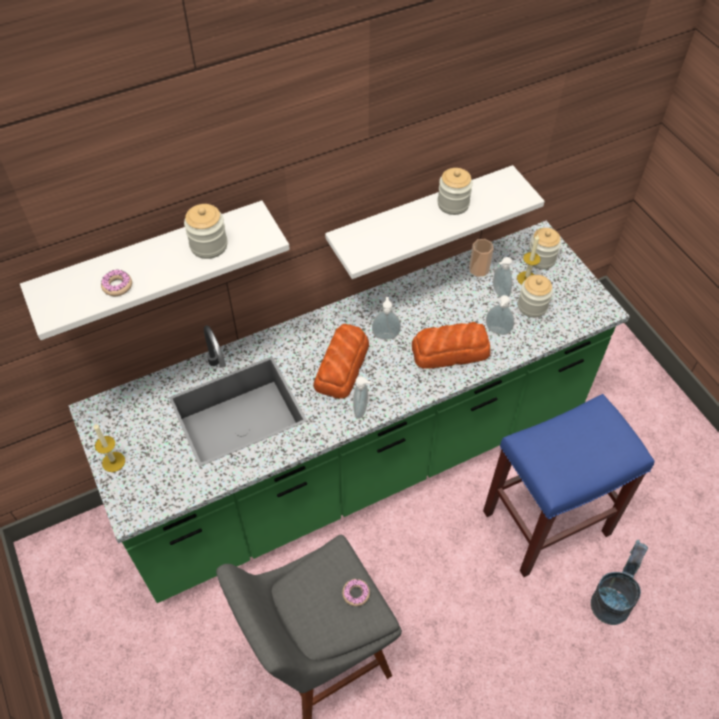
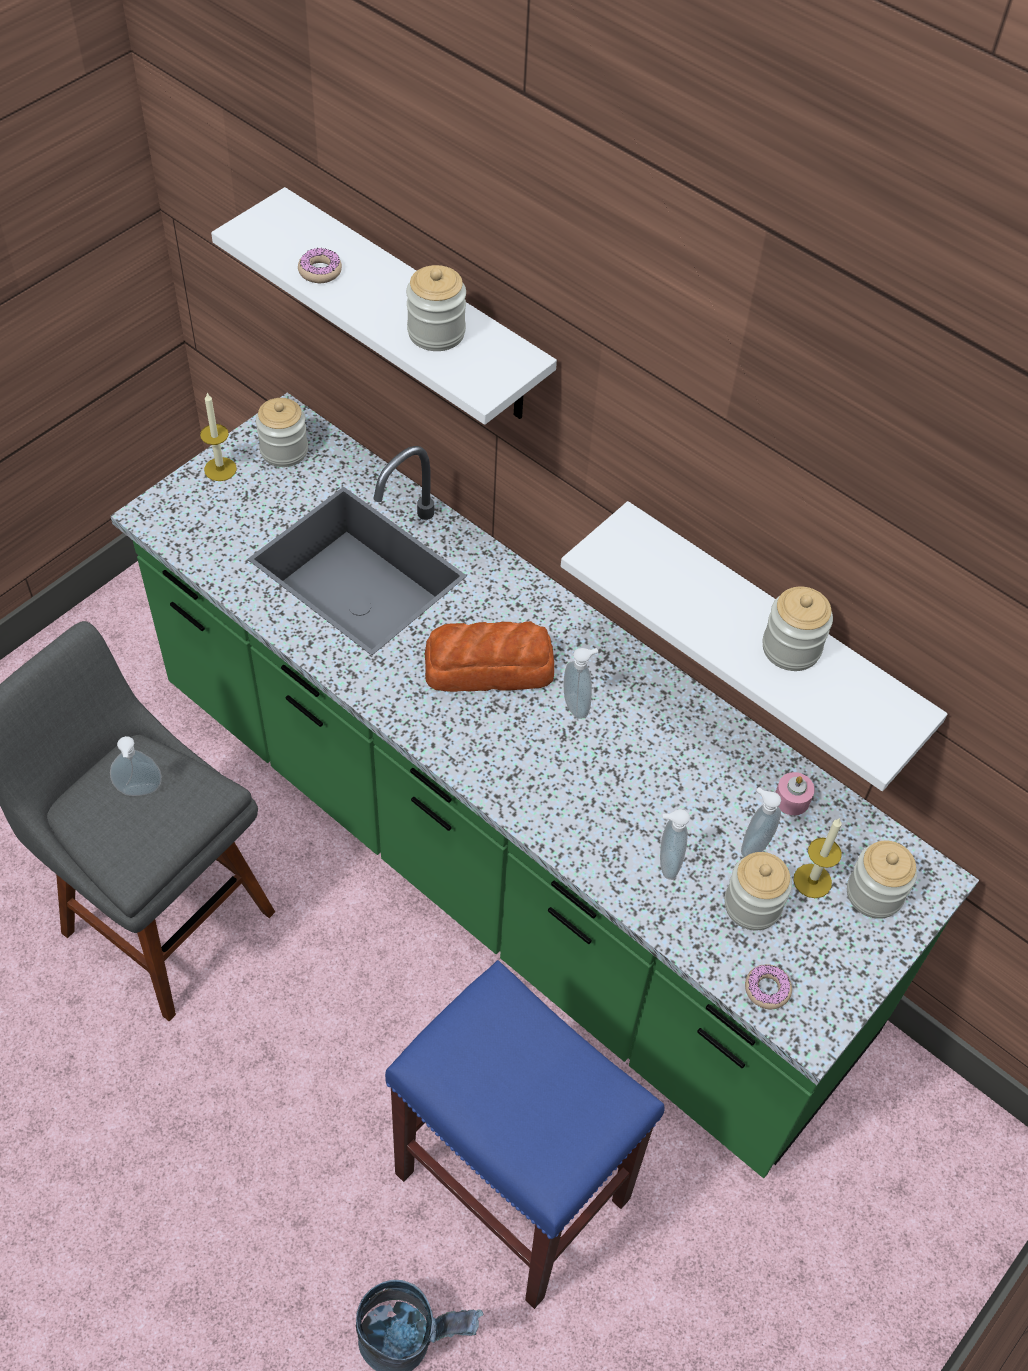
camera: 65 degrees right, 0 degrees up
(119, 421) = (284, 450): none -> jar
(356, 593) = (154, 835): donut -> donut (767, 989)
(362, 410) = (419, 717): soap dispenser -> soap dispenser (140, 792)
(451, 351) = (590, 805): bread -> none
(479, 269) = (791, 799): cup -> pink candle

